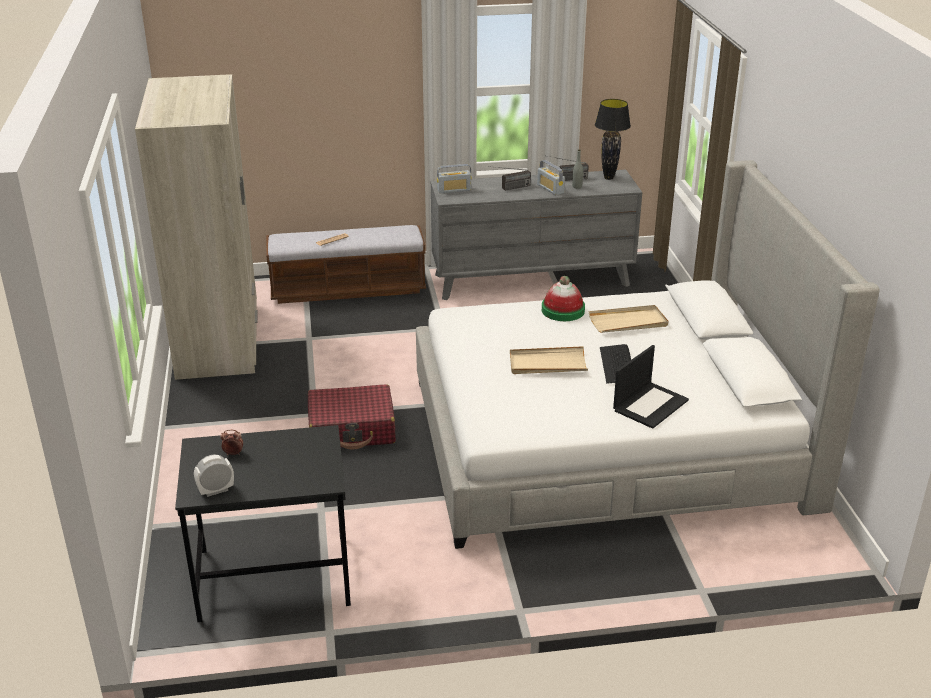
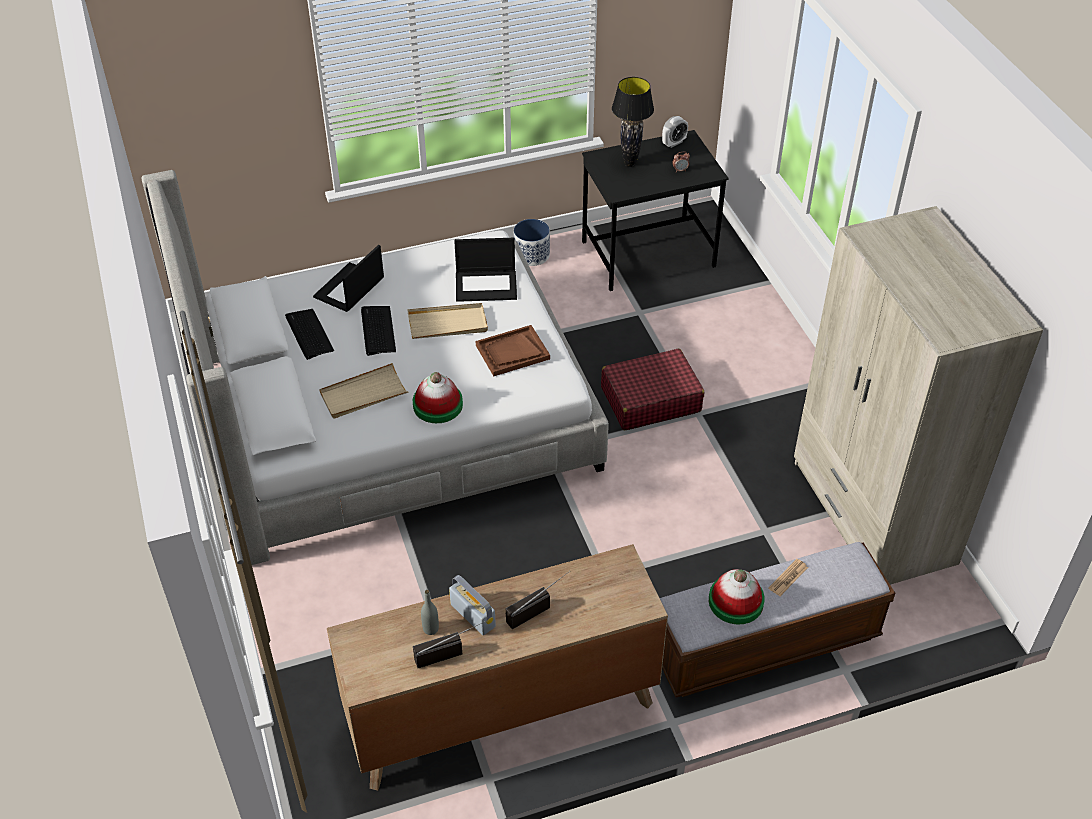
camera: 170 degrees right, 15 degrees up
(373, 234) = (736, 601): none -> hat
(422, 595) = (532, 255): none -> planter
(454, 190) = (622, 590): radio -> none
(490, 335) = (512, 352): none -> brown tray
(502, 392) = (487, 285): none -> laptop
(532, 279) = (501, 712): grey dresser -> brown dresser
(608, 178) = (379, 668): black table lamp -> black table lamp (630, 164)
(686, 370) = (309, 334): none -> keyboard

